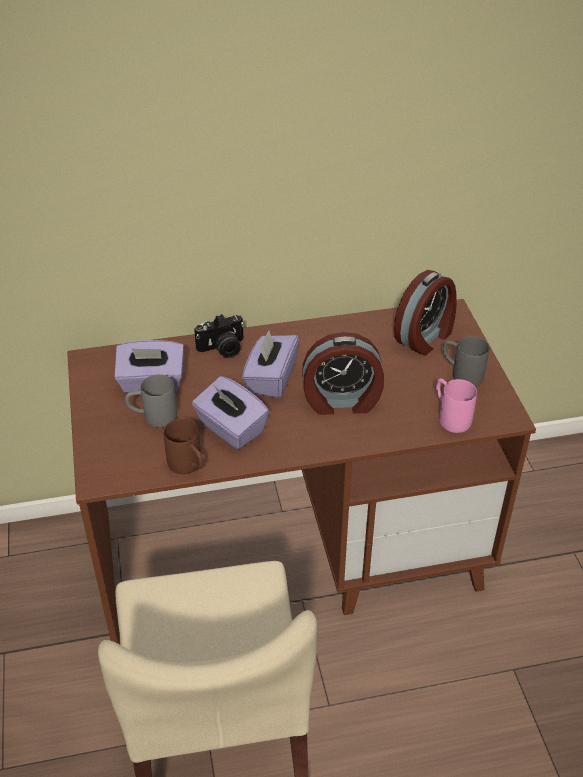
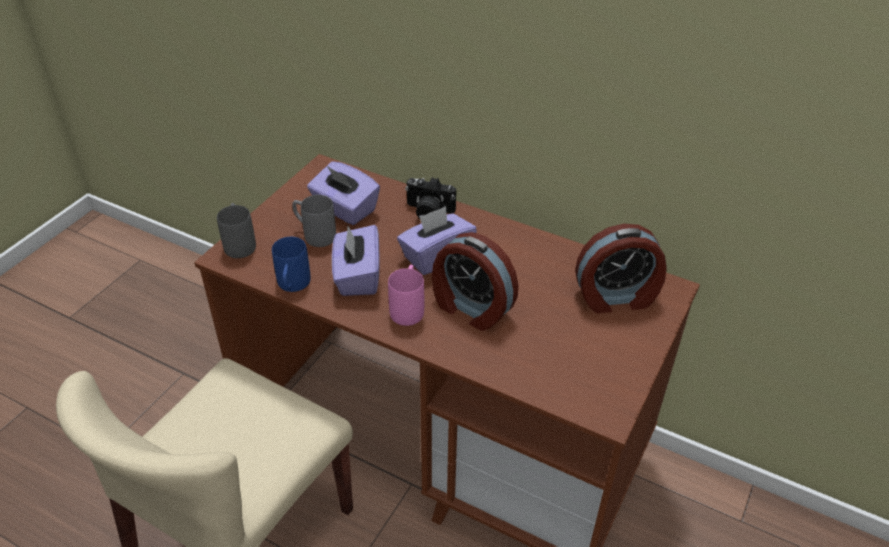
camera: 40 degrees right, 0 degrees up
(189, 467) = (292, 286): brown mug -> blue mug
(450, 417) = (551, 380): pink mug -> pink mug (408, 307)
(461, 374) = (610, 349): grey mug -> grey mug (239, 243)

